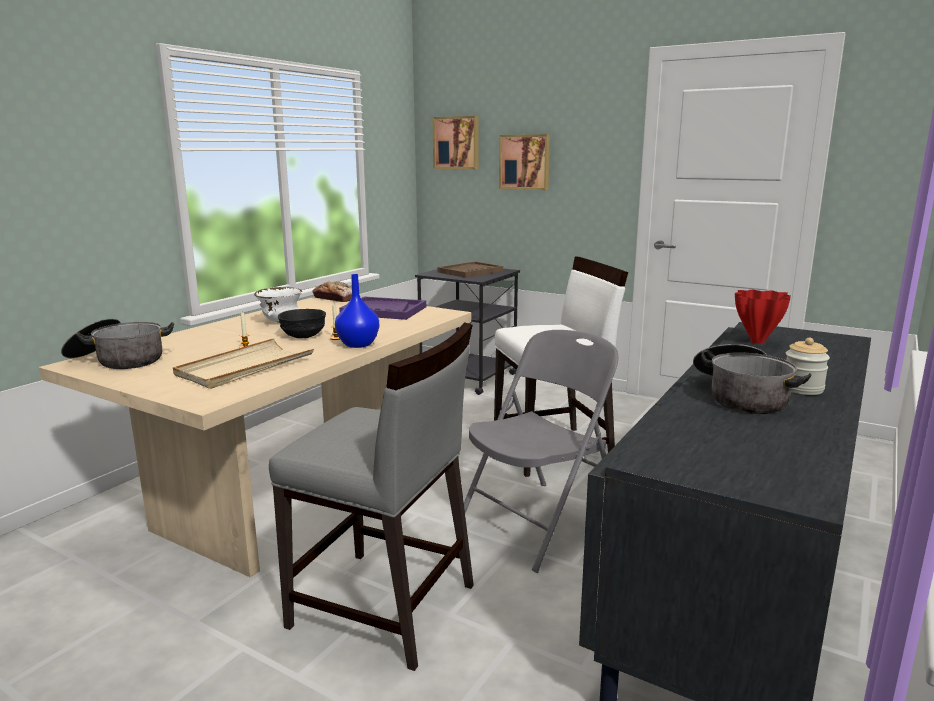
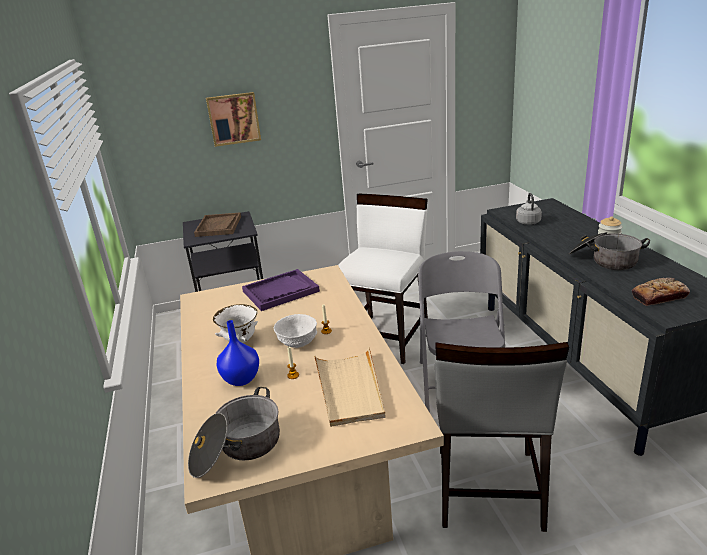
camera: 45 degrees left, 10 degrees up
(304, 335) = (298, 342): black bowl -> white bowl
(336, 298) = (207, 298): bread -> bread (659, 297)
(357, 345) = (356, 328): blue vase -> blue vase (241, 379)
(384, 607) = (487, 488): grey chair -> grey chair turned 120 degrees clockwise
(457, 143) = (156, 111): picture -> none
(756, 342) = (528, 221): red vase -> grey kettle

